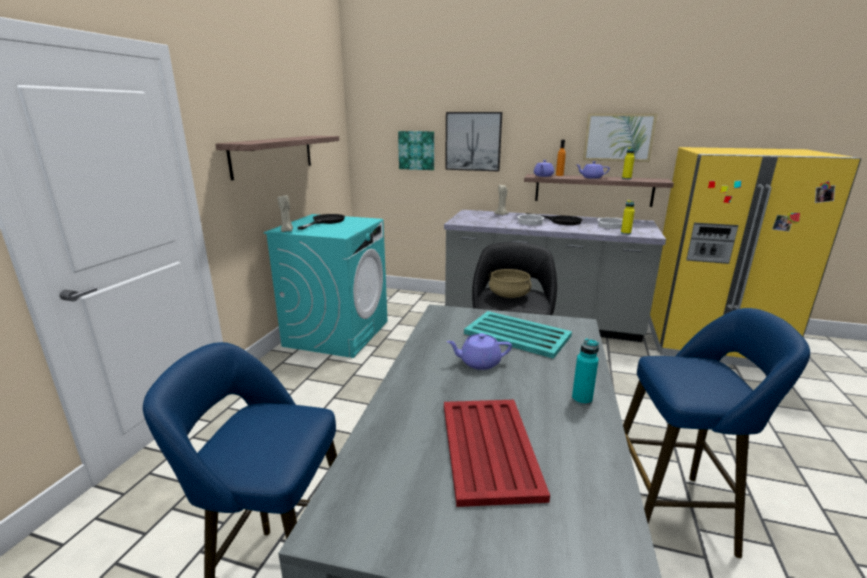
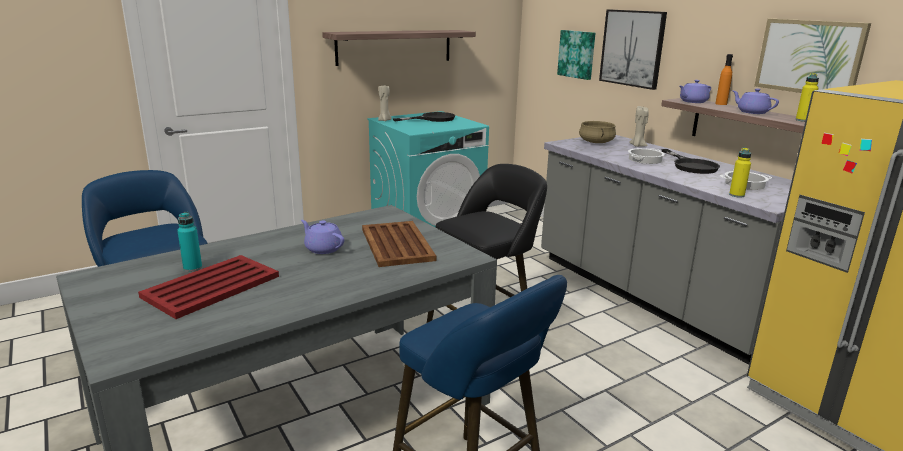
camera: 40 degrees right, 0 degrees up
(508, 295) = (480, 220): beige cooking pot -> beige cooking pot (596, 142)
(518, 335) = (397, 245): turquoise tray -> brown tray
(582, 399) = (326, 293): turquoise bottle -> turquoise bottle (192, 268)

